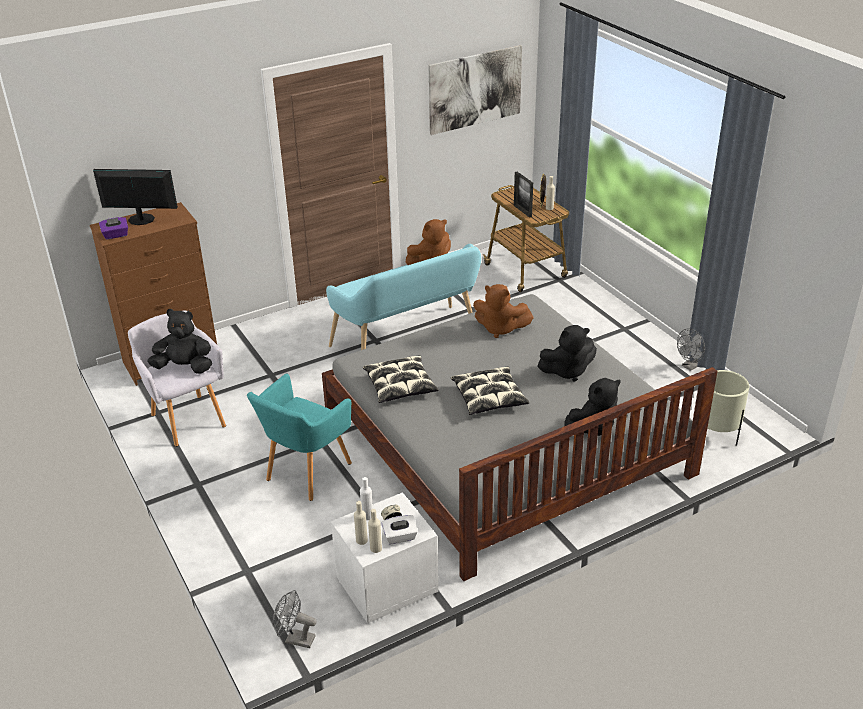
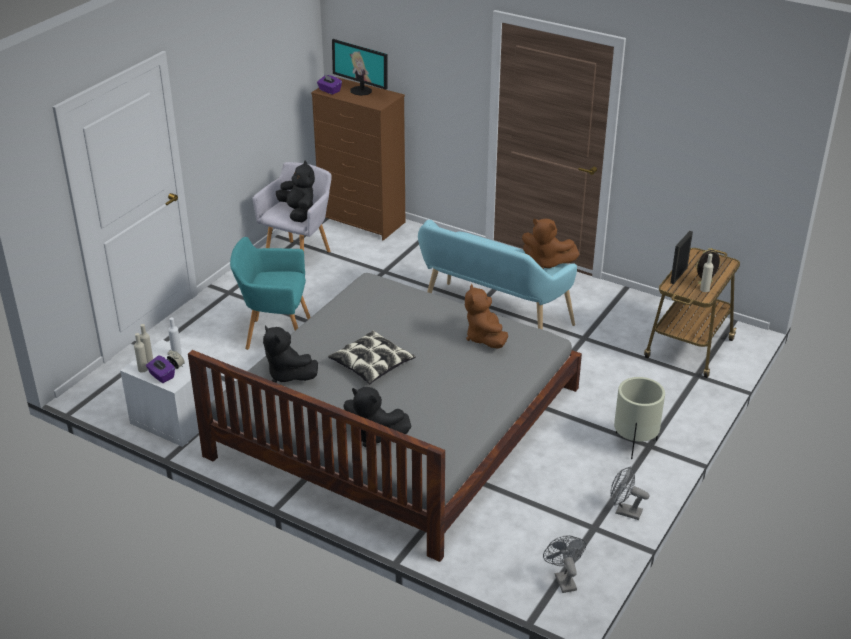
camera: 60 degrees right, 0 degrees up
(141, 219) = (361, 90): monitor -> monitor turned 150 degrees clockwise
(295, 639) = (99, 397): grey fan -> grey fan (563, 579)
(400, 386) = (352, 314): pillow -> none
(400, 537) = (161, 376): white tissue box -> purple tissue box
(475, 89) = (717, 129): picture -> none
(567, 371) = (449, 396): black plush toy -> black plush toy (288, 375)
(716, 435) = (515, 560): beige planter -> beige planter (634, 444)

